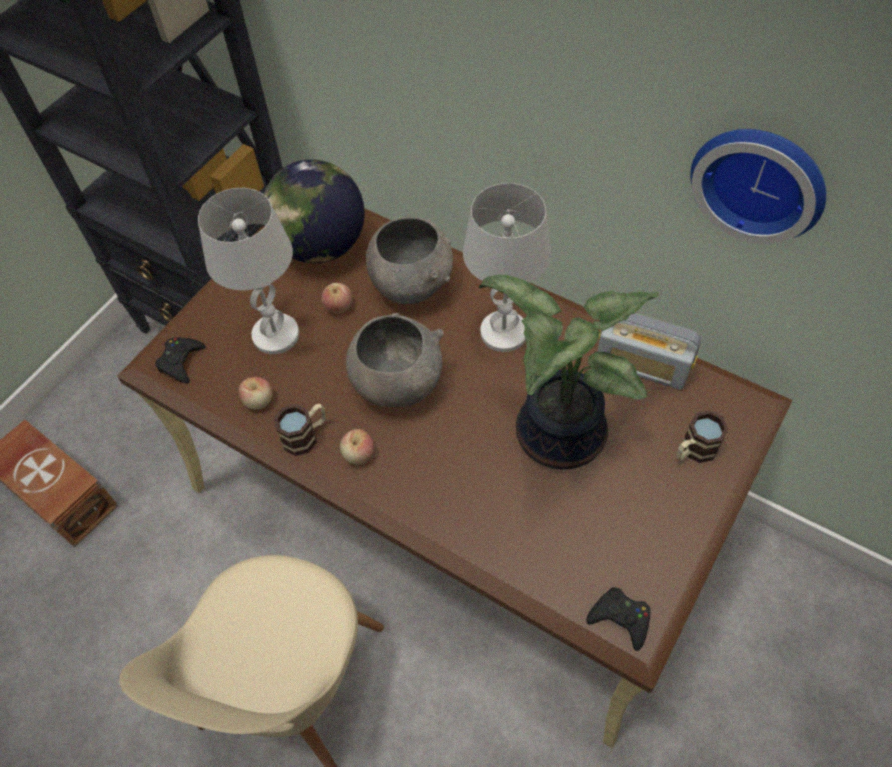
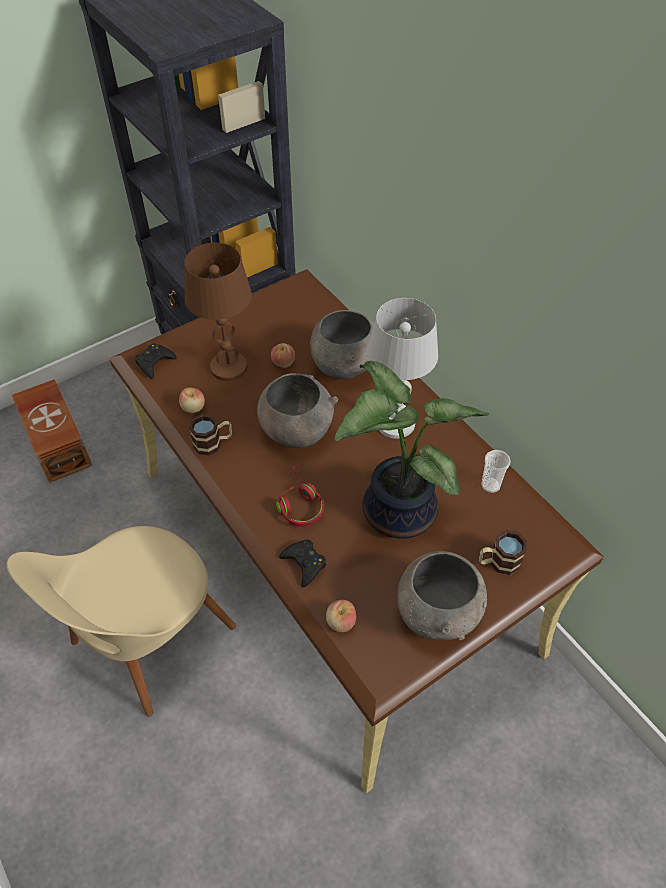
camera: 20 degrees right, 5 degrees down
(276, 334) = (229, 367): white table lamp -> brown table lamp
(320, 246) = (292, 316): globe -> none
(358, 454) = (243, 470): apple -> apple (341, 622)
(445, 469) = (299, 503): none -> red headphones
(620, 618) = (373, 660): black game controller -> black game controller (304, 564)
(642, 366) = (490, 485): radio -> cup
(661, 536) = (437, 614): none -> grey bowl
(760, 179) = (598, 351): wall clock -> none

